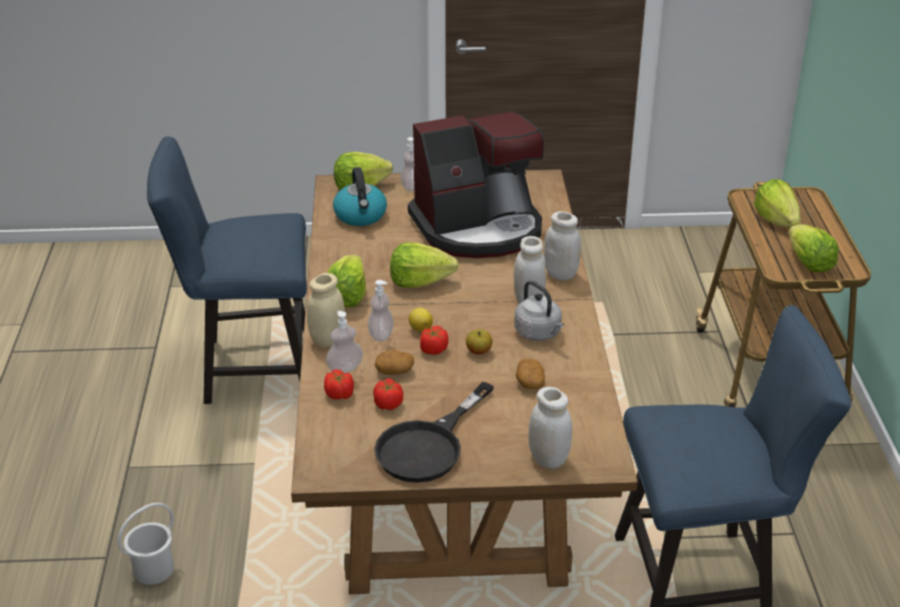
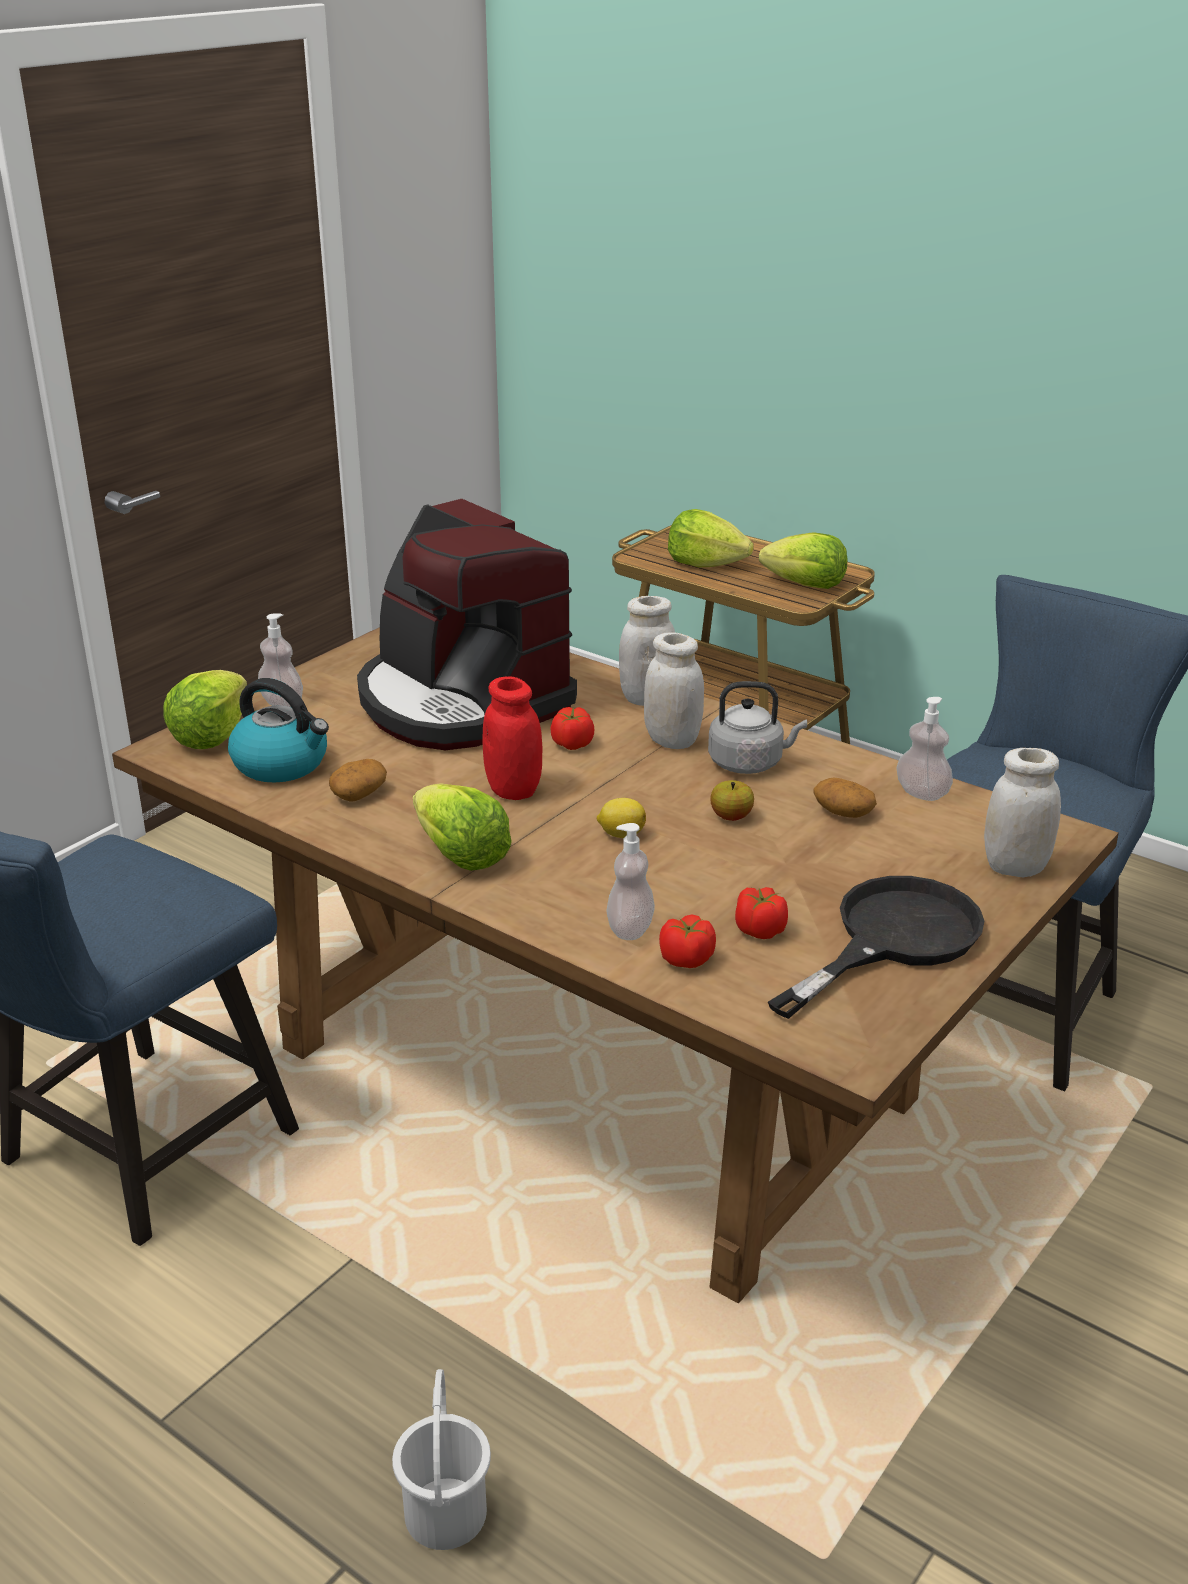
camera: 50 degrees left, 5 degrees down
(328, 340) = (542, 914): beige jar -> none
(381, 335) = (592, 868): soap dispenser -> soap dispenser (922, 793)
(395, 370) = (690, 893): potato -> potato (359, 793)
(419, 282) = (513, 790): lettuce -> red jar
(428, 446) = (891, 939): black frying pan -> black frying pan turned 120 degrees counterclockwise
(433, 350) = (683, 845): tomato -> tomato (572, 744)
(479, 228) = (460, 702): coffee machine -> coffee machine turned 120 degrees clockwise

